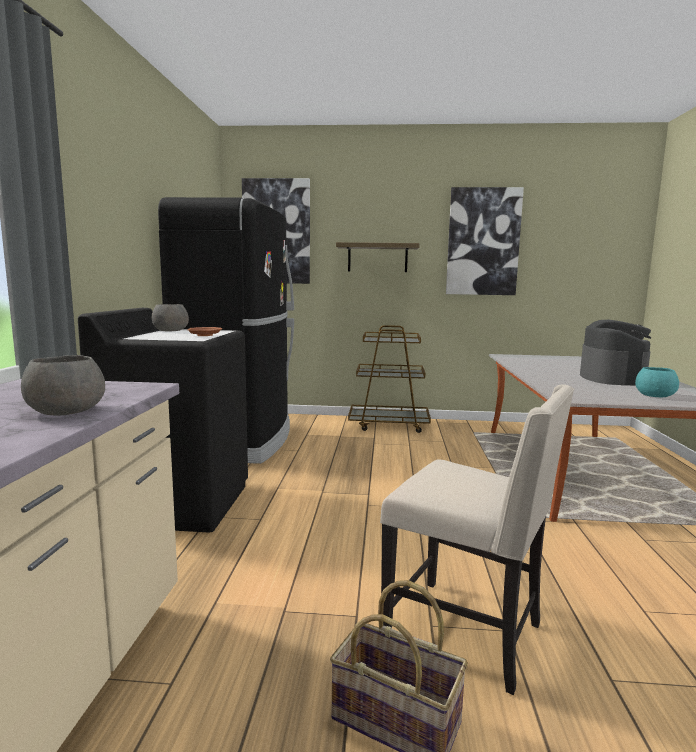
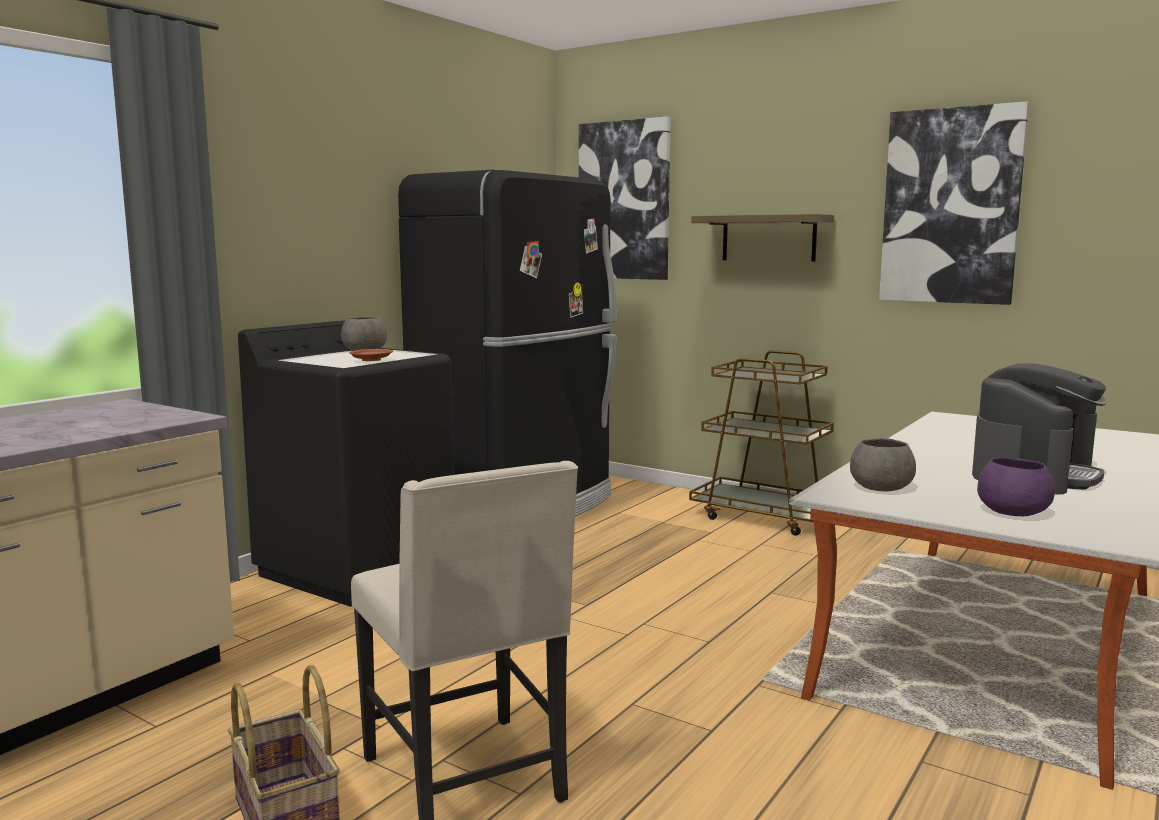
camera: 30 degrees right, 0 degrees up
(65, 411) = (68, 433): grey bowl -> grey bowl (880, 487)
(654, 395) = (1011, 511): turquoise bowl -> purple bowl

